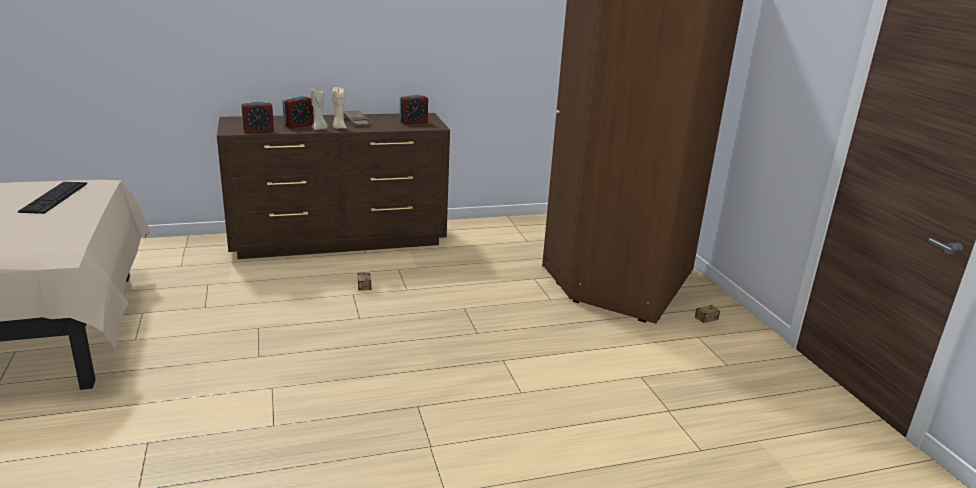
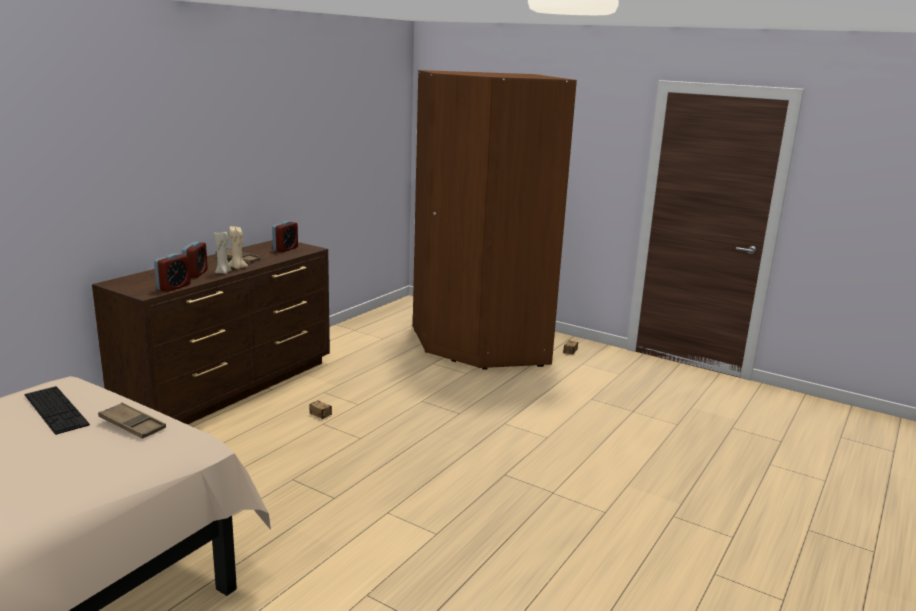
camera: 40 degrees left, 5 degrees down
(61, 222) = (132, 425): none -> brown tray

